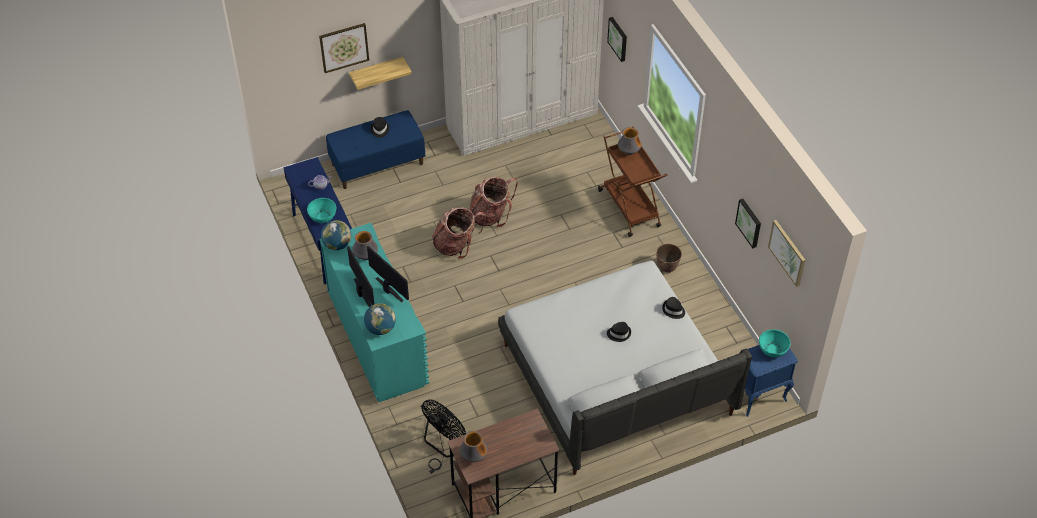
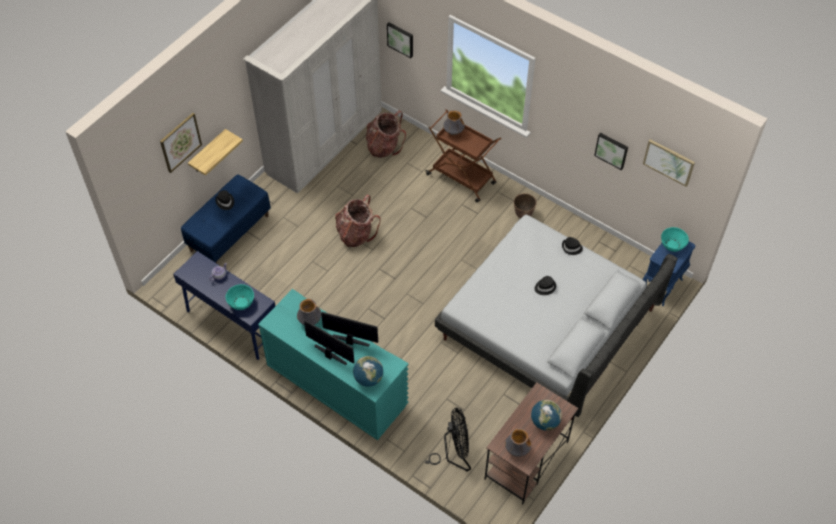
camera: 30 degrees left, 5 degrees up
(337, 245) = (277, 322): globe -> globe (545, 422)
(442, 445) = (453, 449): black fan -> black fan turned 75 degrees clockwise
(456, 245) = (346, 273): backpack -> backpack (384, 146)

